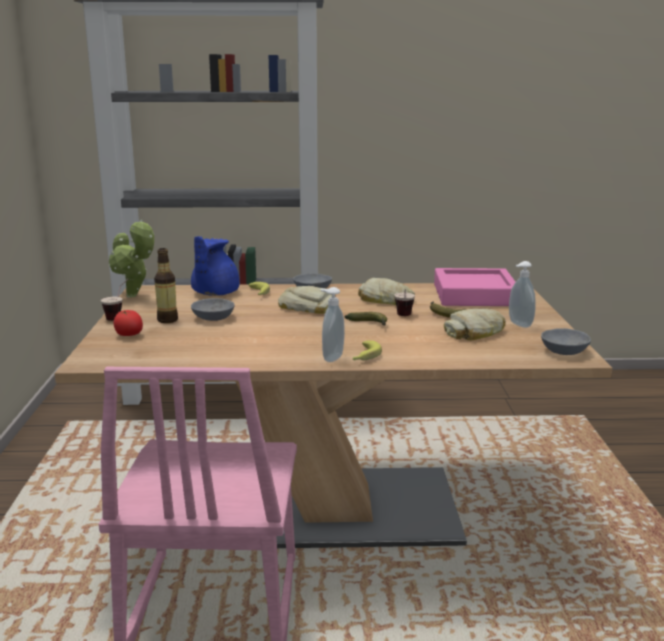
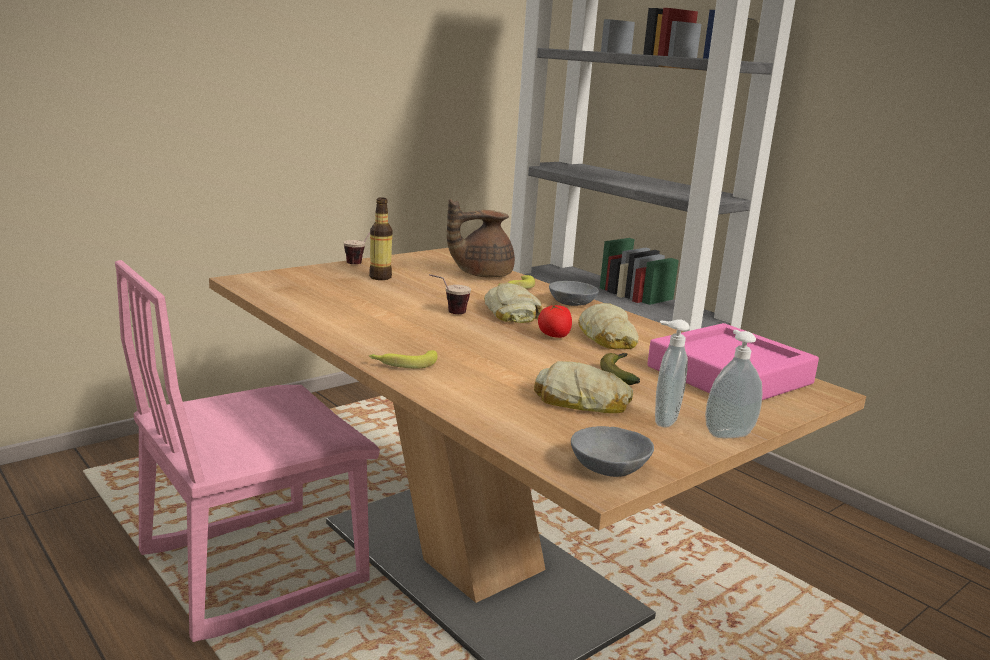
camera: 50 degrees right, 0 degrees up
(129, 335) = (323, 275): tomato -> tomato (554, 336)
(134, 296) = (420, 255): potted plant -> none
(212, 318) = (412, 288): grey bowl -> none
(213, 293) = (481, 274): blue teapot -> brown teapot
(331, 358) = (377, 351): soap dispenser -> soap dispenser (727, 433)
(369, 324) = (509, 346): banana -> none
(404, 317) = (565, 356): cup -> cup (448, 313)

